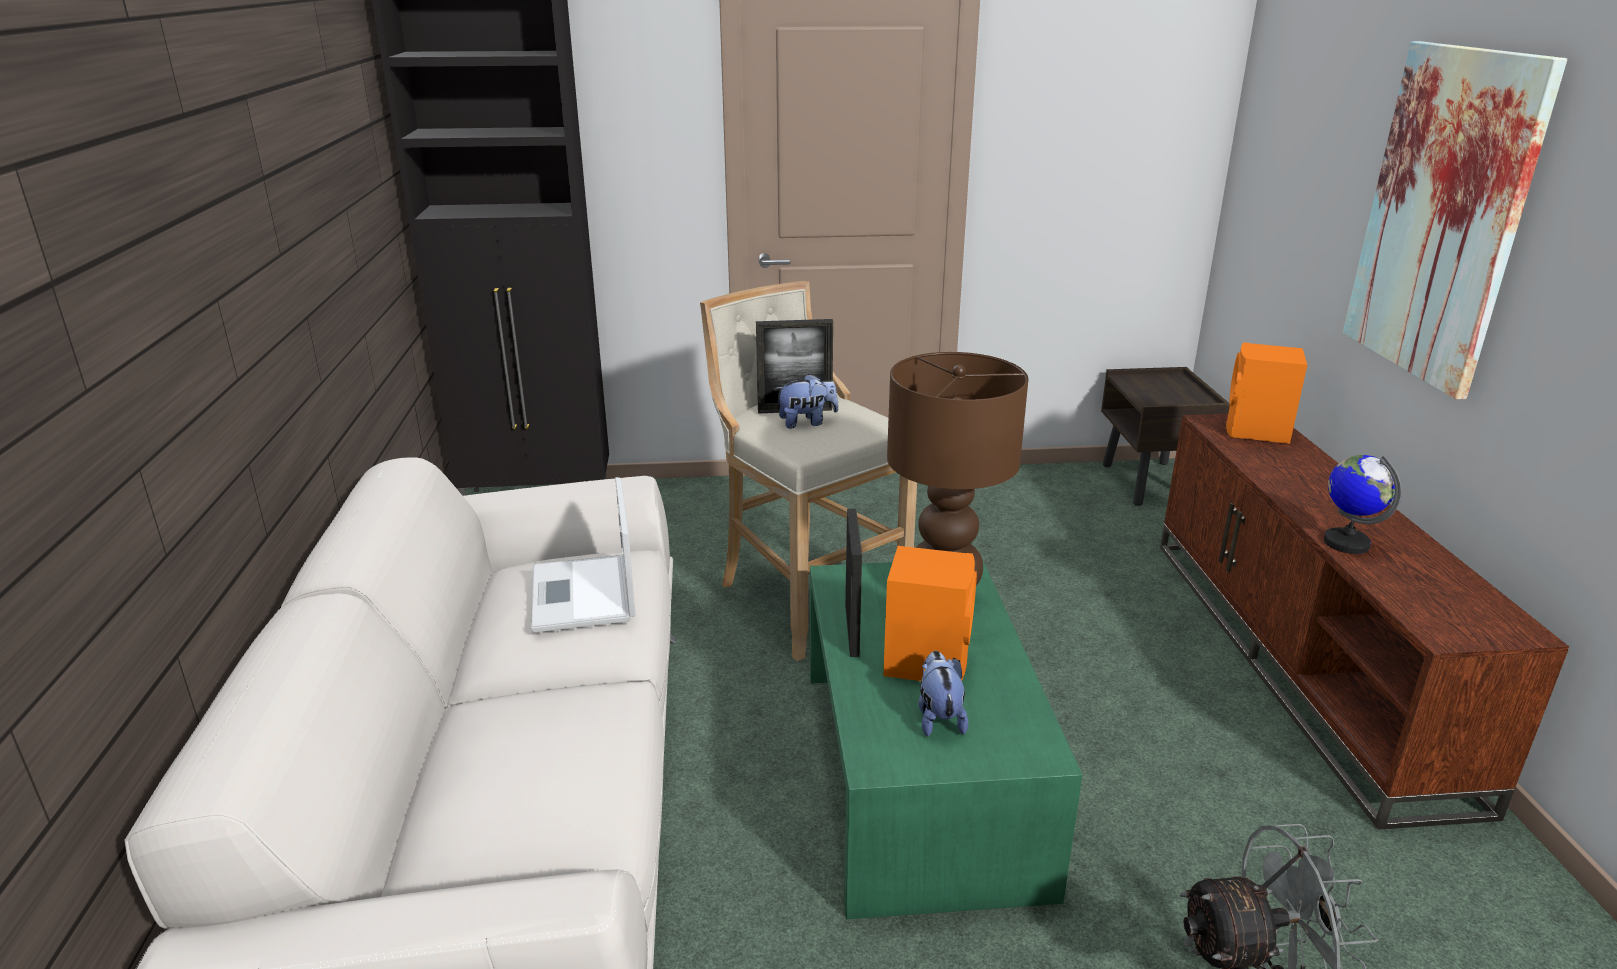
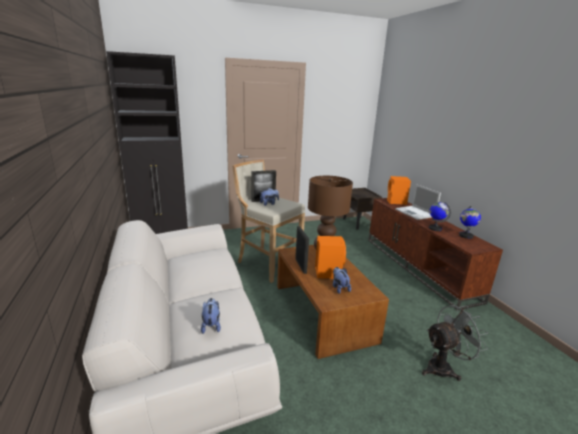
camera: 15 degrees left, 5 degrees down
(512, 789) = (211, 325): none -> plush toy
(584, 595) = (209, 262): laptop -> laptop (415, 213)
(917, 773) = (322, 312): green coffee table -> brown coffee table
(1443, 216) = (449, 135): picture -> none
(1449, 580) = (466, 236): none -> globe

